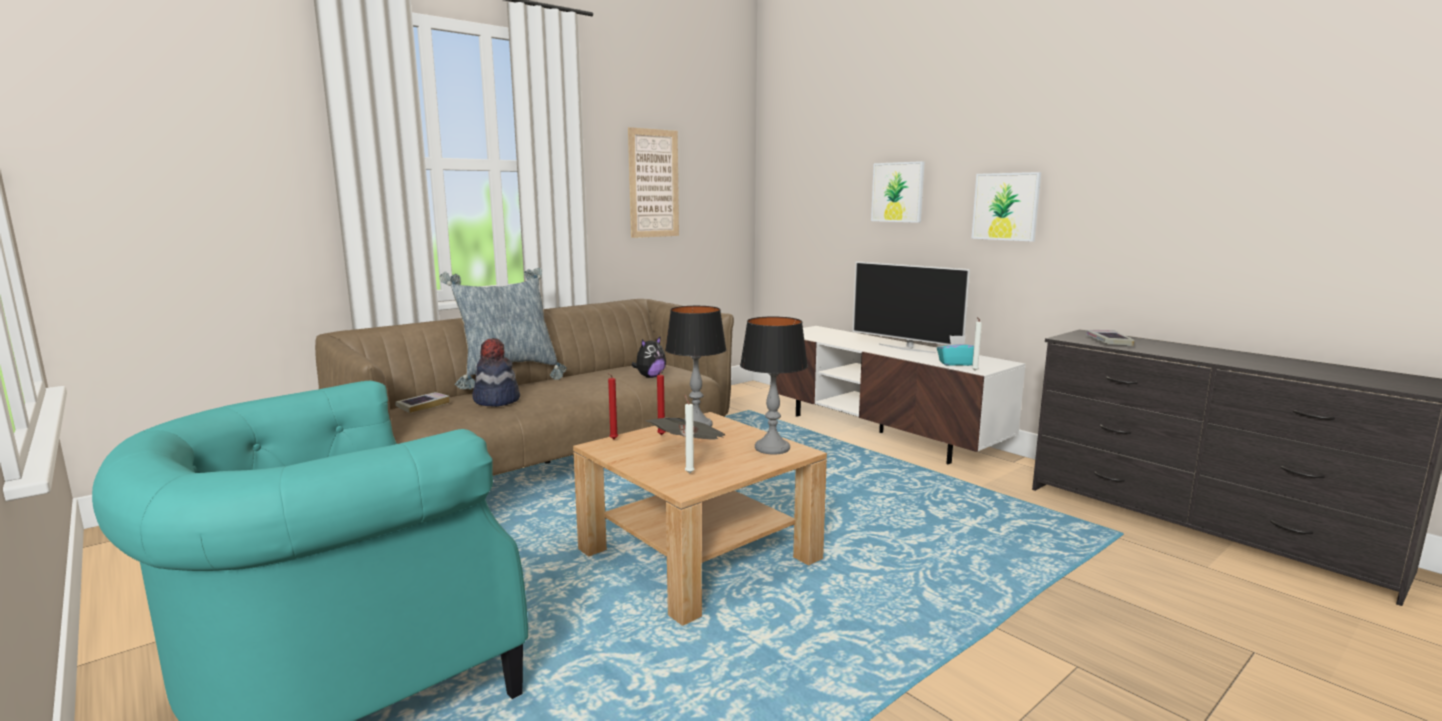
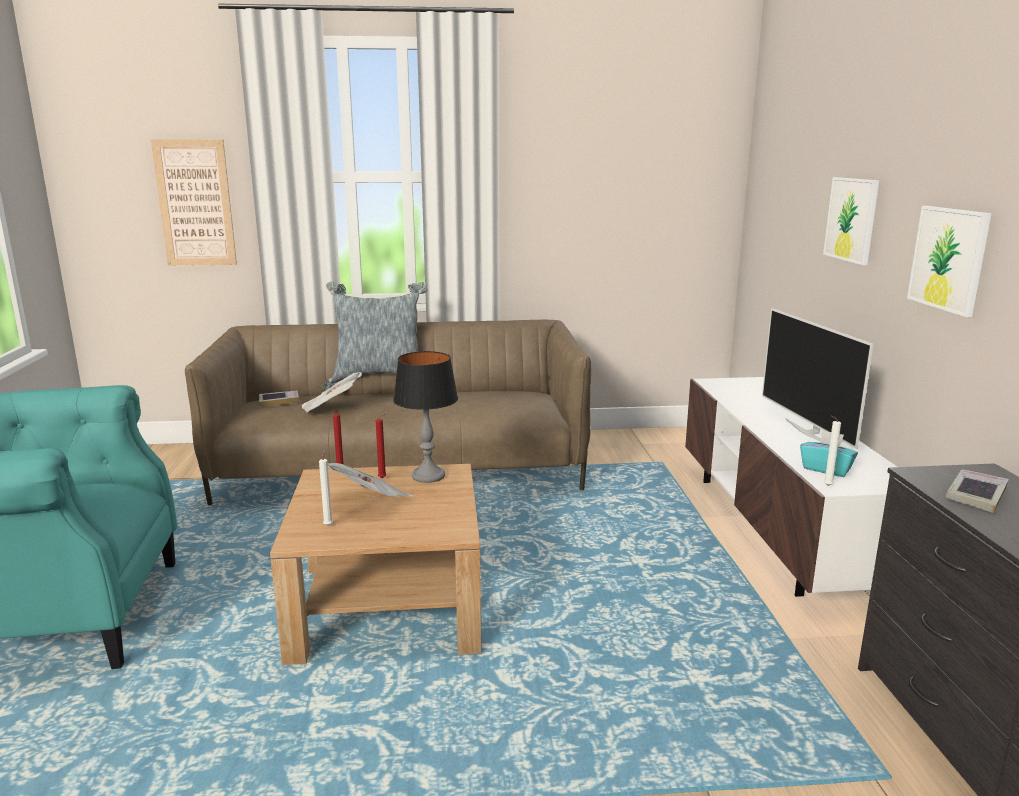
camera: 35 degrees right, 5 degrees up
(496, 400) = (331, 408): hat -> newspaper
(650, 377) = (493, 409): plush toy -> none
(653, 183) = (593, 192): picture -> picture (195, 203)
(772, 448) = (441, 522): table lamp -> none

